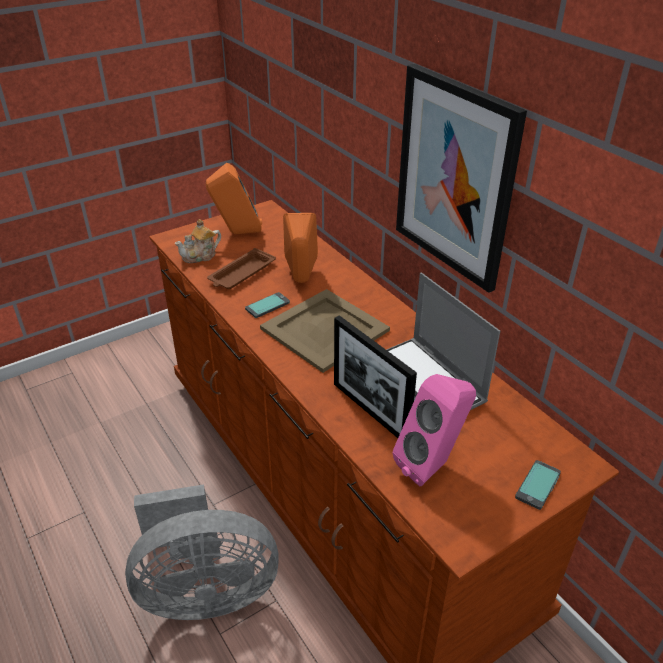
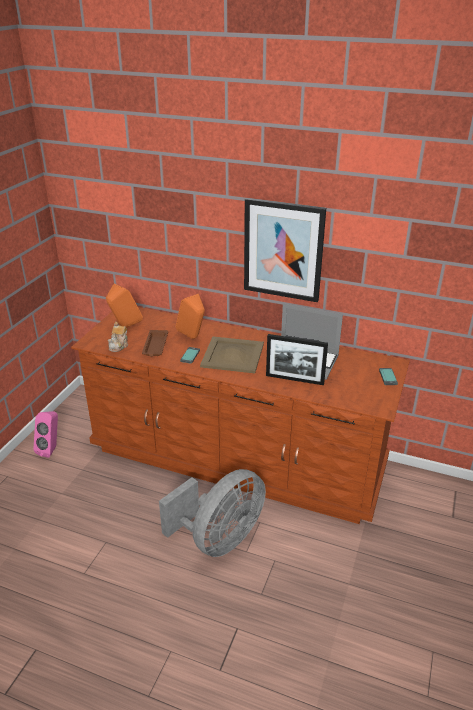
camera: 35 degrees left, 5 degrees down
(432, 465) = (343, 388): pink speaker -> pink speaker (51, 449)

